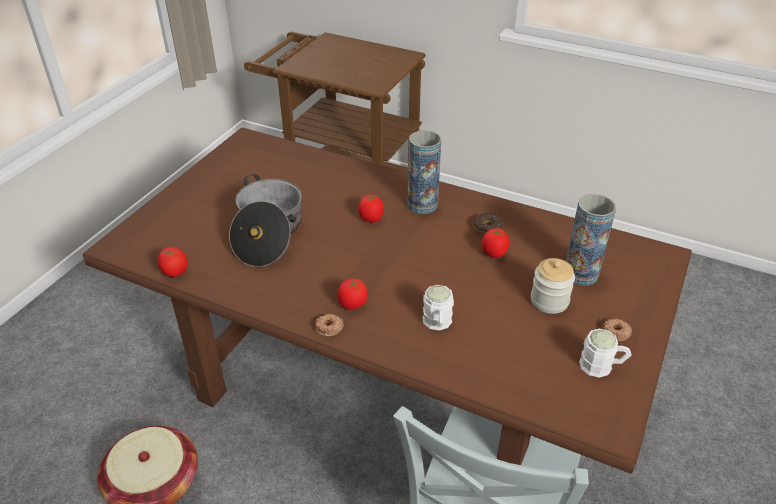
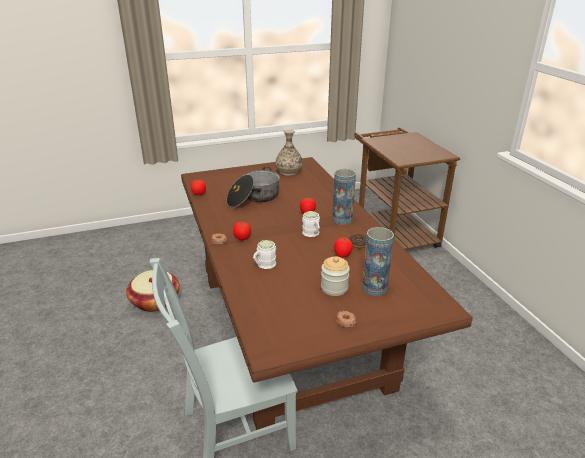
camera: 45 degrees right, 10 degrees down
(248, 166) = (288, 171): none -> vase
(602, 366) = (310, 328): white mug -> white mug (312, 234)

